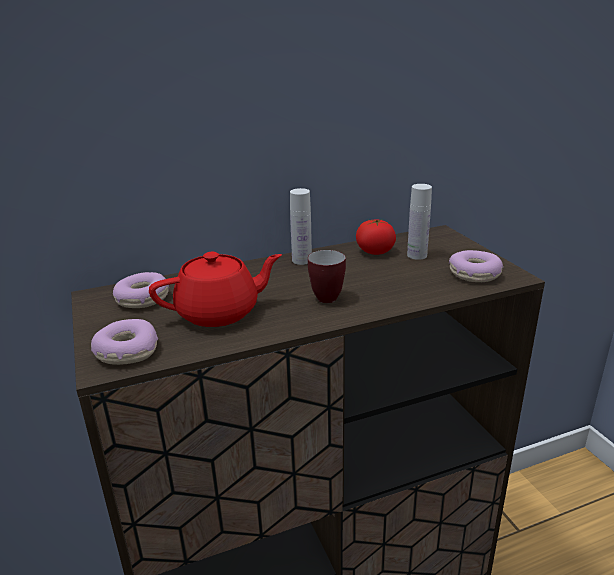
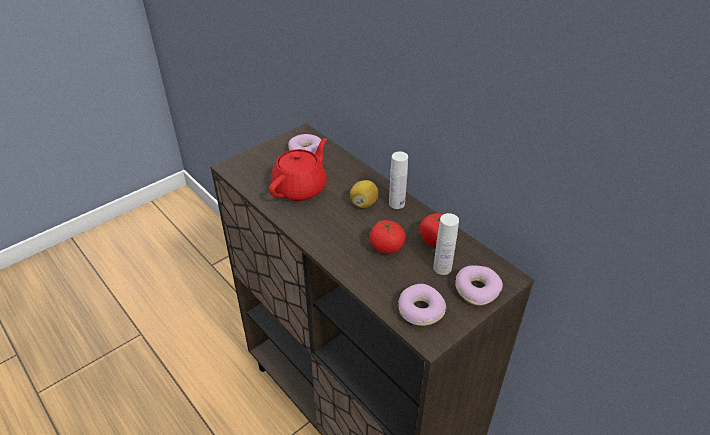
camera: 70 degrees right, 15 degrees up
(126, 351) = (246, 168): donut -> donut (476, 289)
(220, 312) = (300, 188): red teapot -> red teapot turned 105 degrees counterclockwise
(287, 277) = (364, 203): none -> lemon
(324, 296) = (341, 229): mug -> none
(372, 276) = (386, 247): none -> tomato

